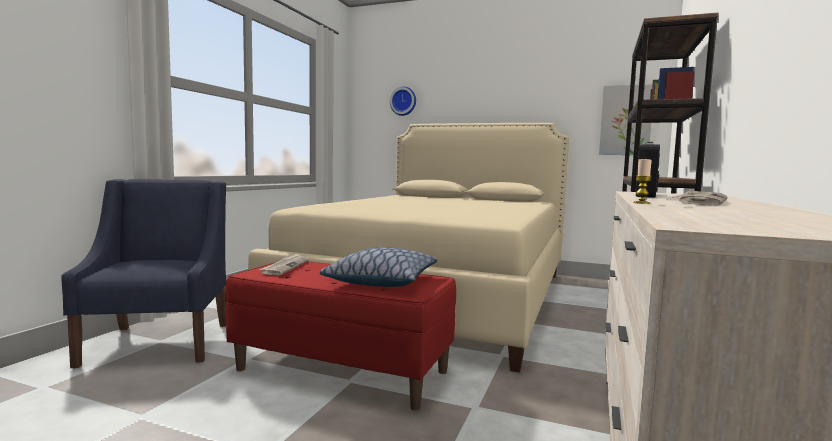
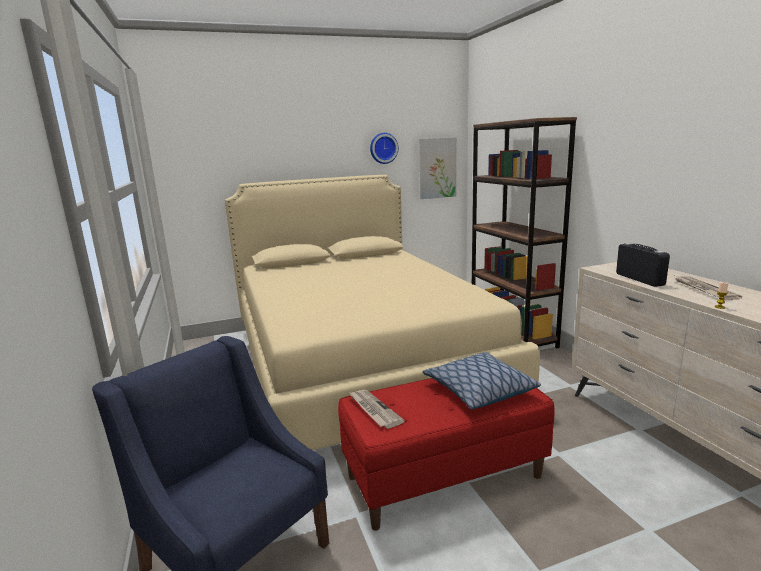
camera: 40 degrees left, 10 degrees up
(403, 101) = (221, 156): wall clock -> wall clock (383, 148)

